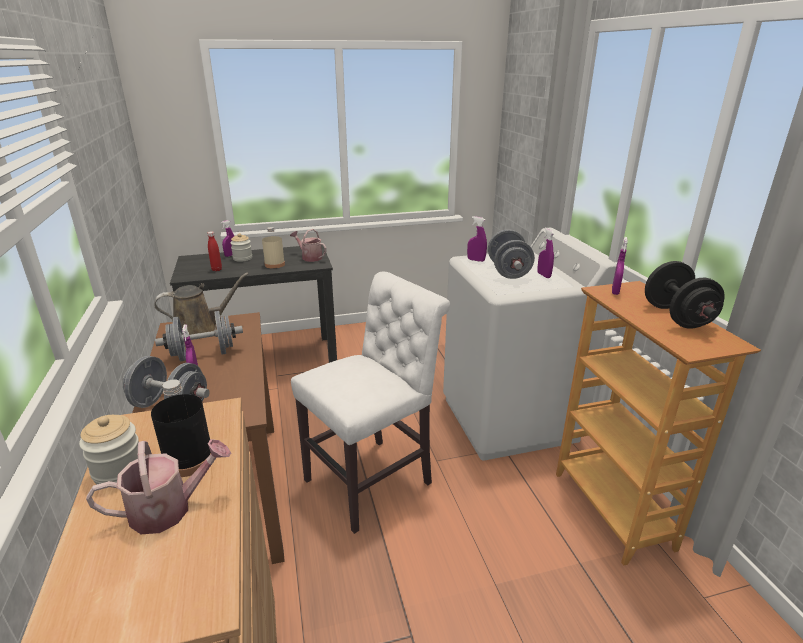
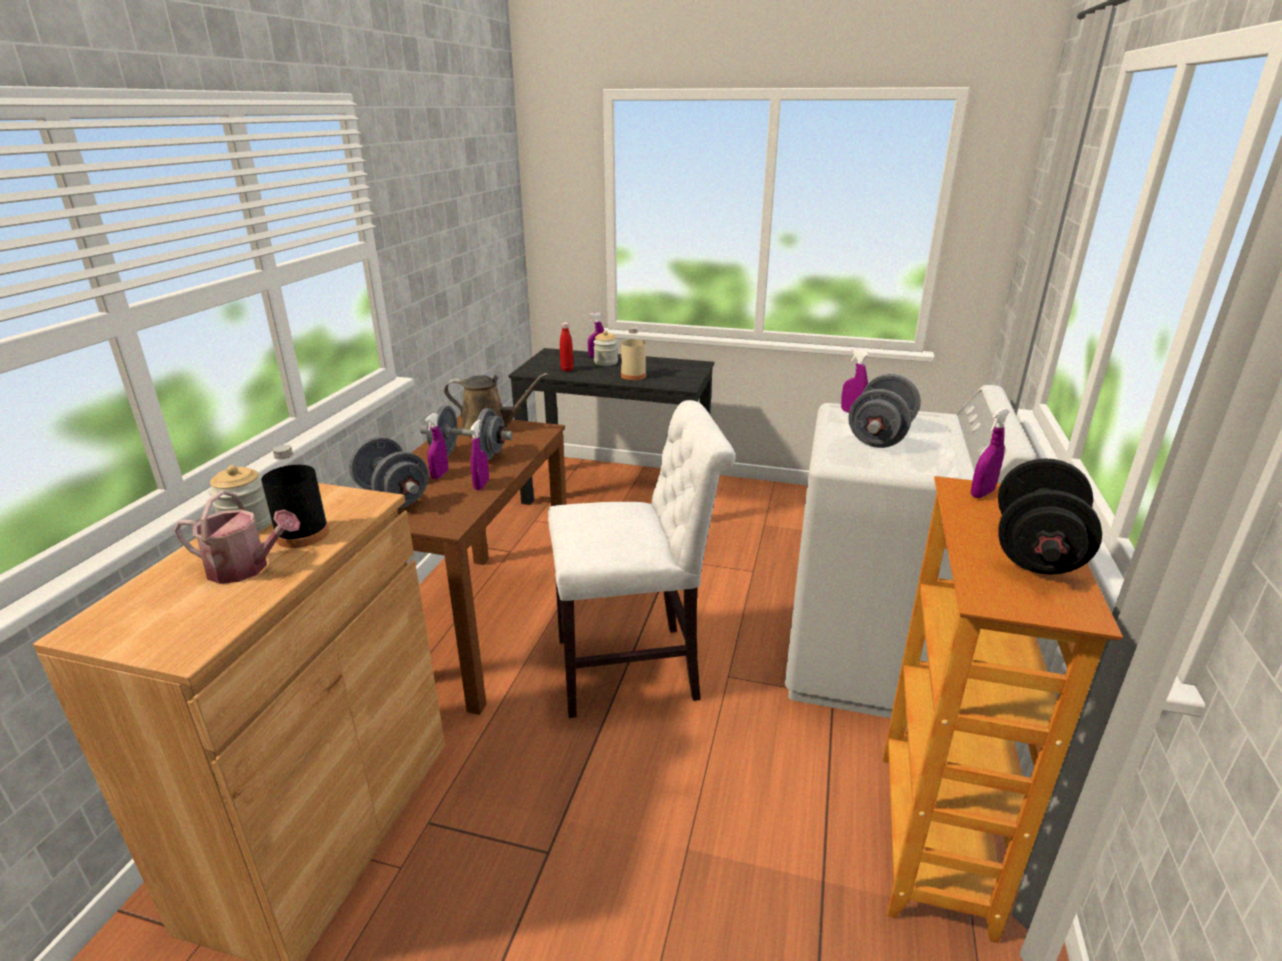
camera: 30 degrees right, 0 degrees up
(310, 257) = (682, 375): watering can -> none
(543, 275) = (929, 452): purple spray bottle -> purple spray bottle (481, 485)

